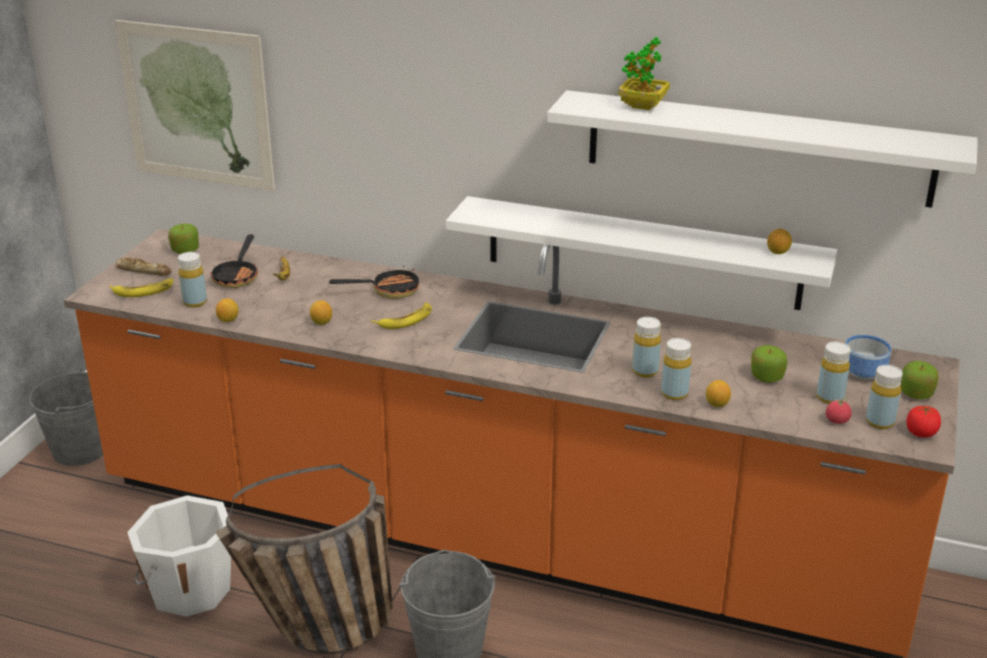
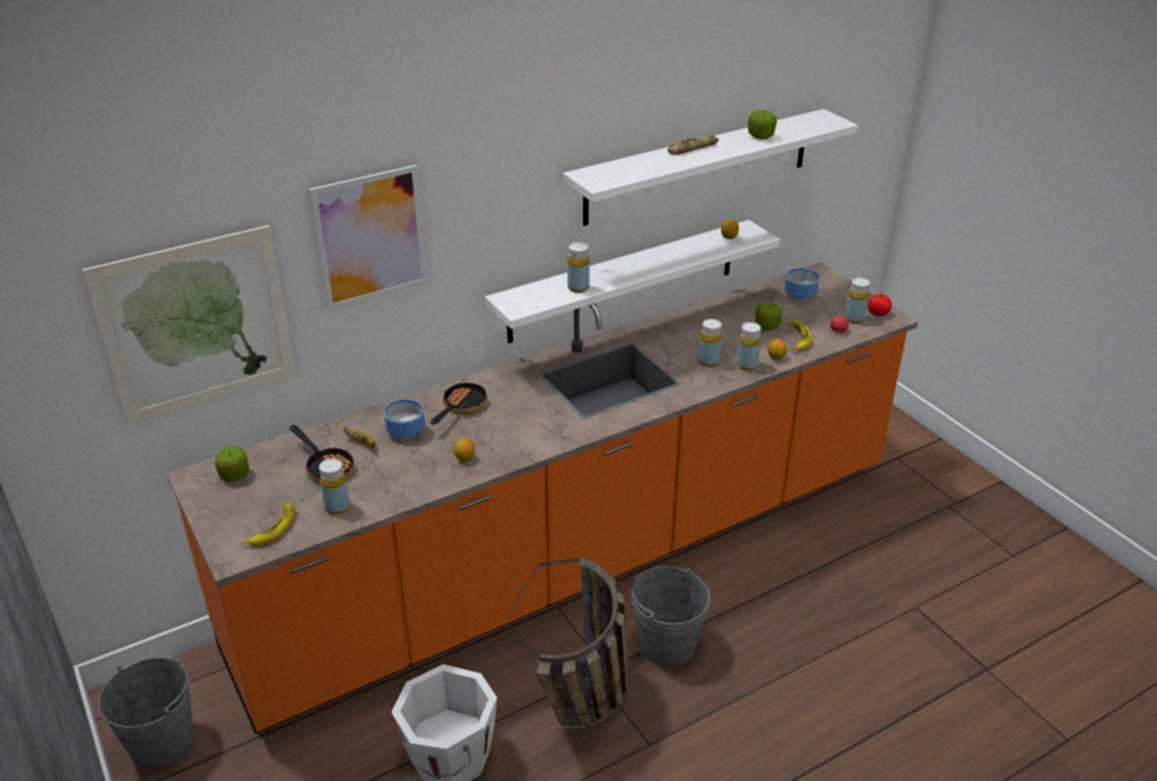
camera: 50 degrees left, 5 degrees up
(143, 271) = (235, 513): bread -> bread (691, 148)
(228, 320) = (394, 502): lemon -> none
(323, 285) = (407, 432): none -> bowl
(351, 83) = (370, 237): none -> picture
(406, 320) = (515, 419): banana -> banana (797, 338)
(643, 106) = (634, 163): potted plant -> none
(830, 397) = (812, 319): yellow bottle -> yellow bottle (578, 288)
(916, 394) = (840, 293): apple -> apple (760, 136)

